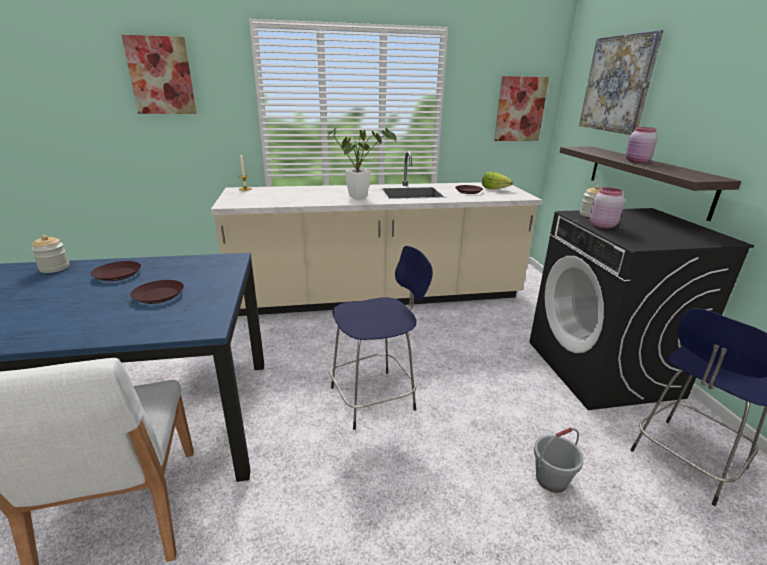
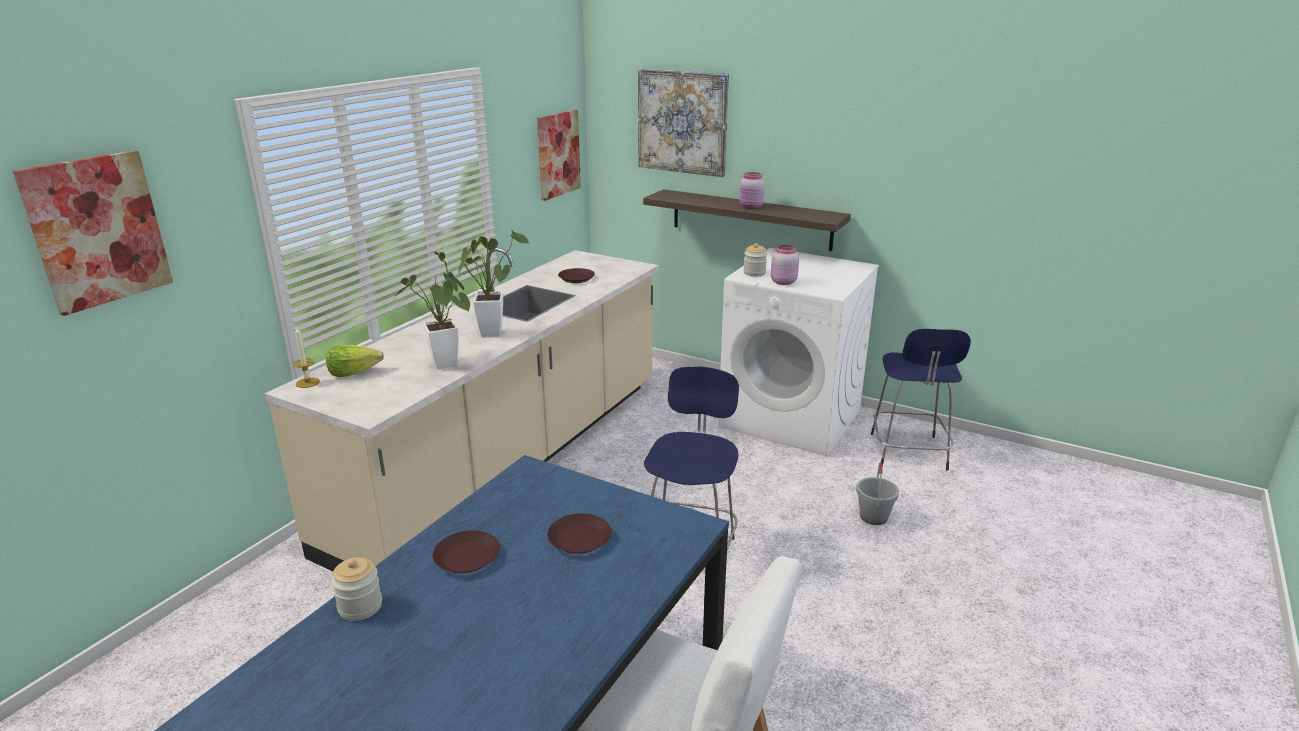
camera: 50 degrees left, 0 degrees up
(301, 201) = (445, 366): none -> potted plant
(494, 189) = (590, 265): lettuce -> lettuce (354, 372)
(602, 368) = (791, 418): black washing machine -> white washing machine

